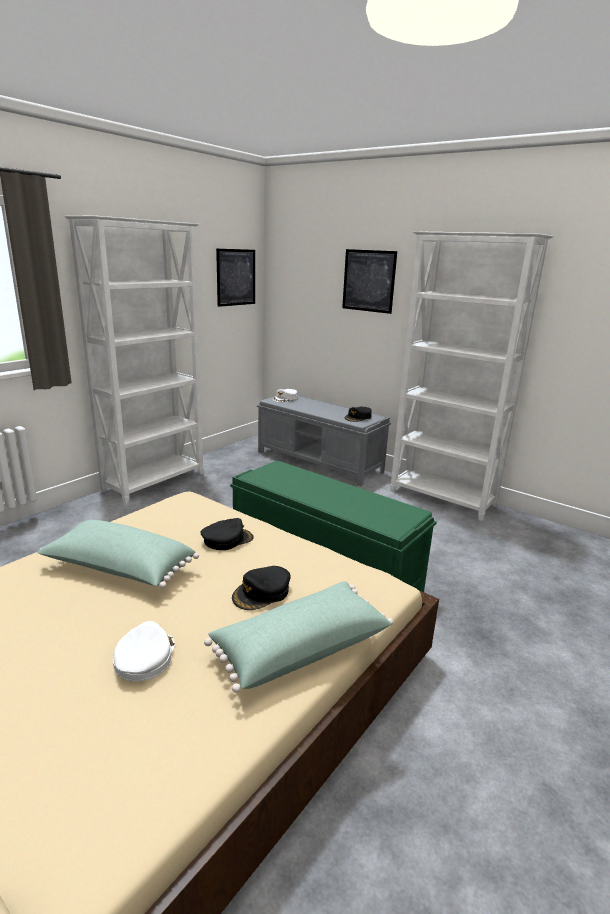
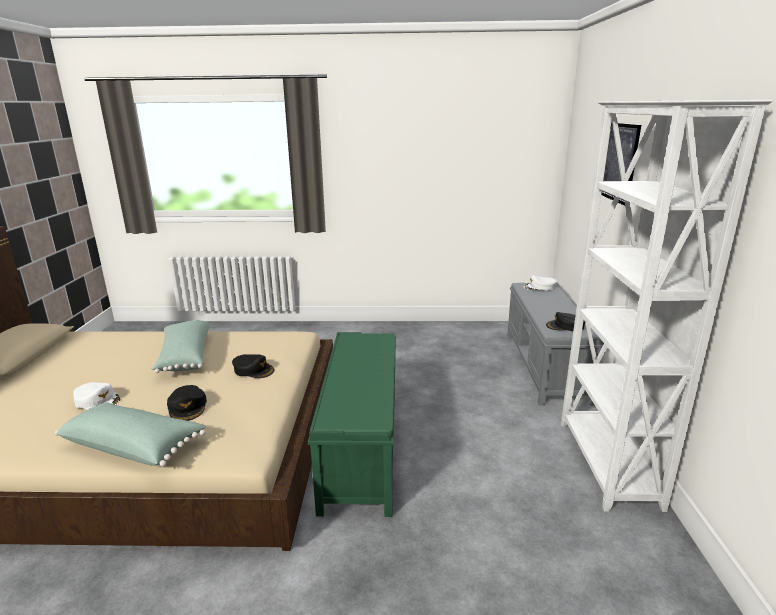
camera: 55 degrees right, 0 degrees up
(144, 657) = (98, 401): white cap -> white cap turned 60 degrees clockwise
(155, 482) = (389, 329): white bookcase -> none
(236, 277) = (521, 152): picture -> none
(262, 593) = (188, 407): black cap -> black cap turned 120 degrees counterclockwise

